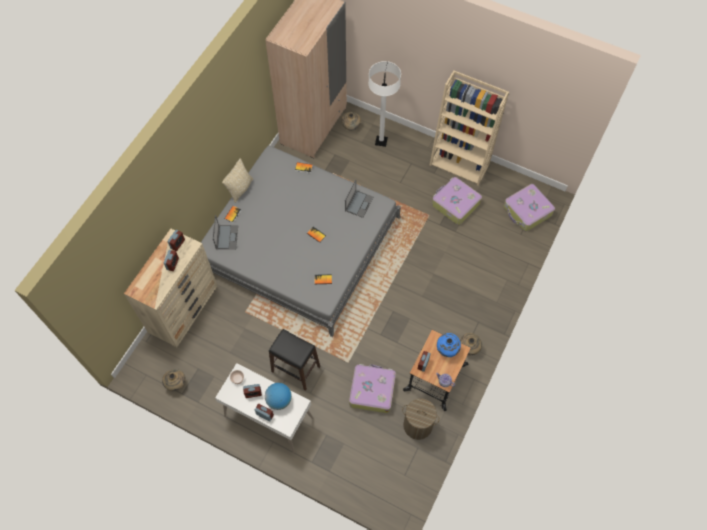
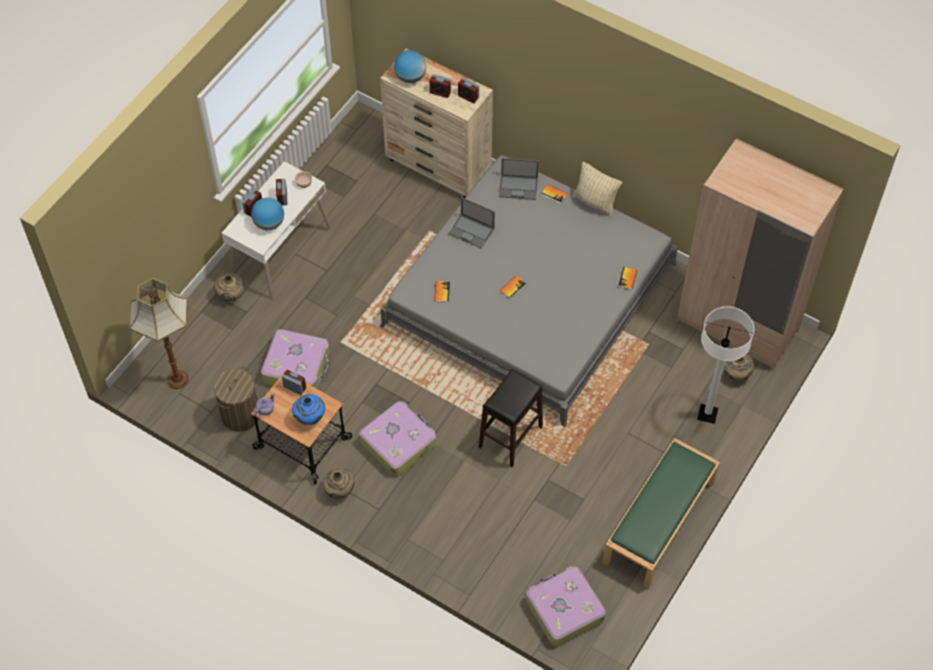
camera: 95 degrees right, 5 degrees down
(156, 287) = (410, 77): none -> globe
(176, 384) = (339, 159): beige vase -> beige vase (231, 295)
(296, 369) = (340, 283): black stool -> black stool (510, 437)
(359, 203) = (561, 343): laptop -> laptop (472, 231)
(393, 479) = (176, 379): none -> floor lamp
(455, 204) = (583, 505): suitcase -> suitcase (398, 443)
(460, 164) = (659, 523): beige bookcase -> green bench

